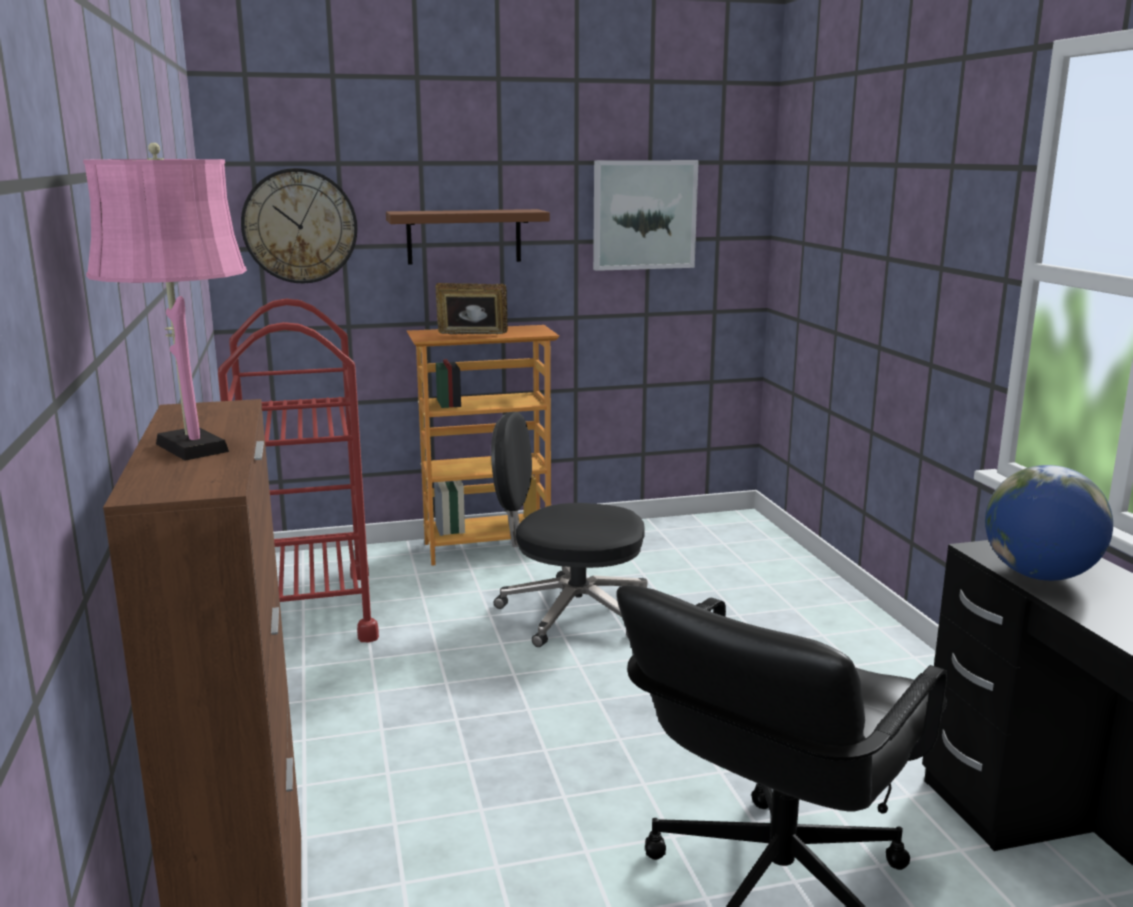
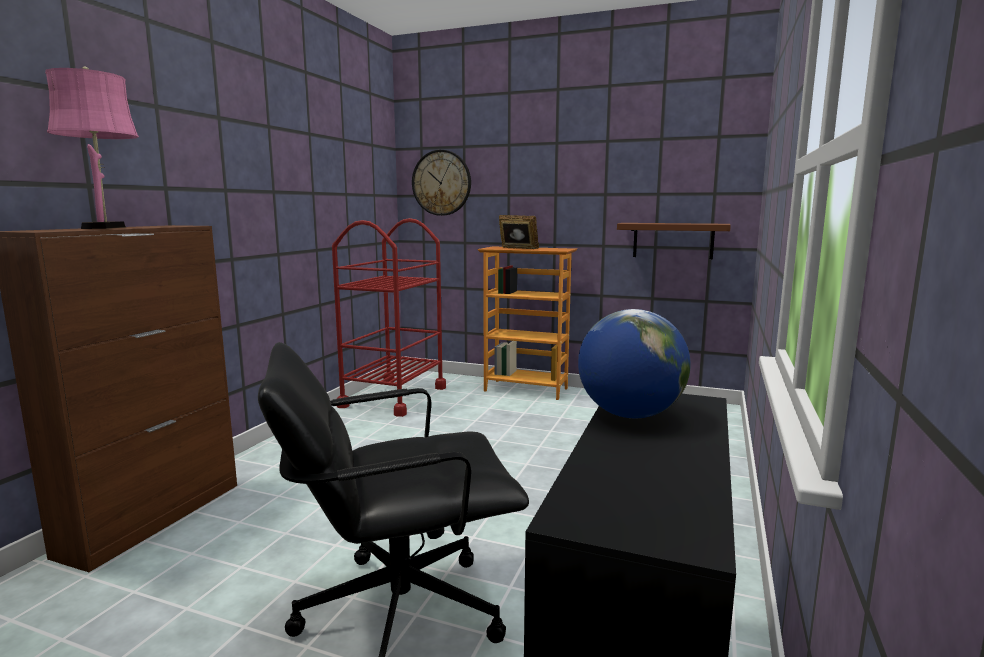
camera: 35 degrees right, 5 degrees down
(464, 236) = (531, 190): brown shelf -> brown shelf (673, 240)
(571, 612) = (521, 430): black office chair -> none
(644, 215) = (654, 176): picture -> none

